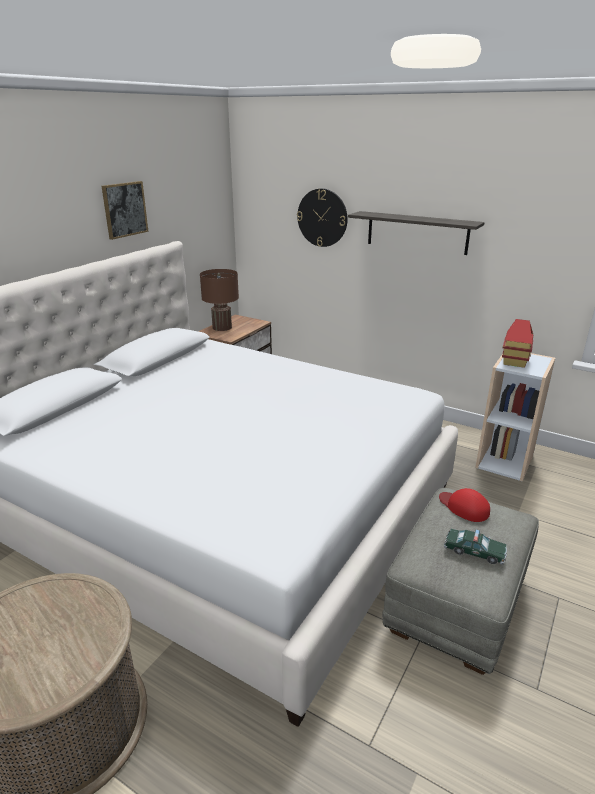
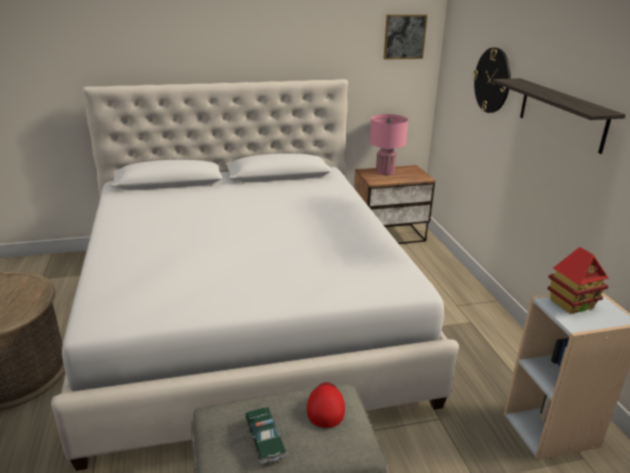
camera: 45 degrees right, 0 degrees up
(124, 209) = (297, 43): picture -> picture (404, 36)
(222, 327) = (385, 171): brown table lamp -> pink table lamp

